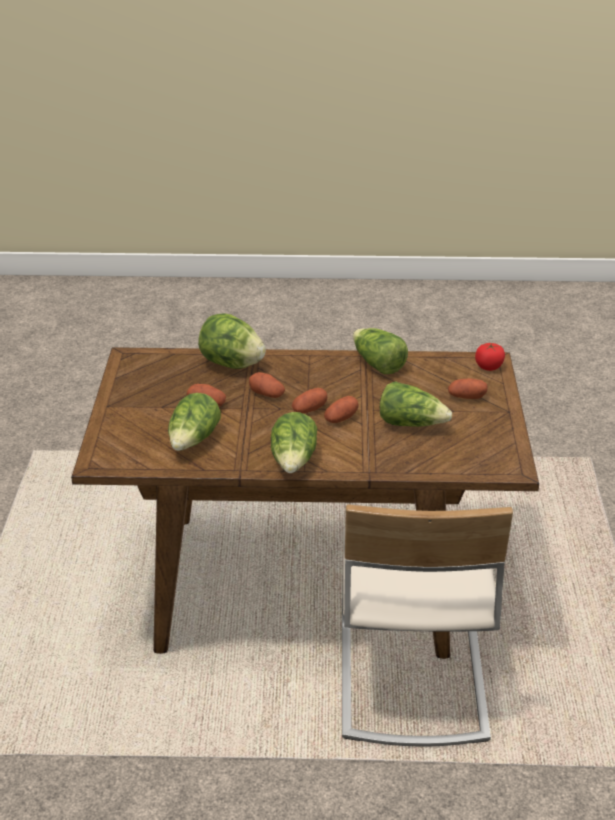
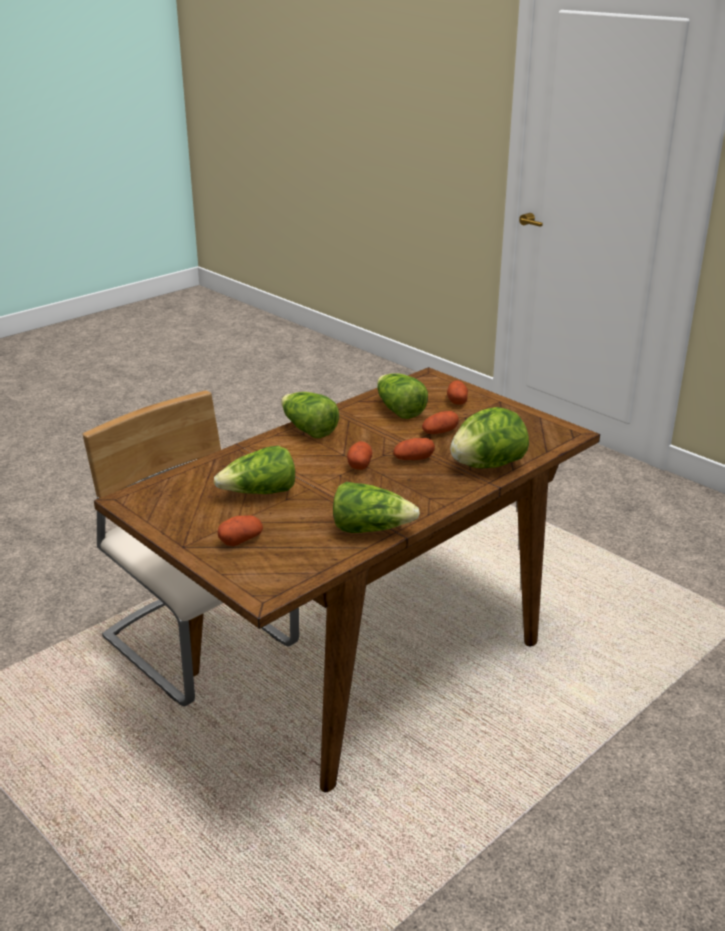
camera: 135 degrees right, 5 degrees down
(341, 418) = (323, 470): potato -> potato (457, 400)
(488, 367) = (258, 584): tomato -> none

